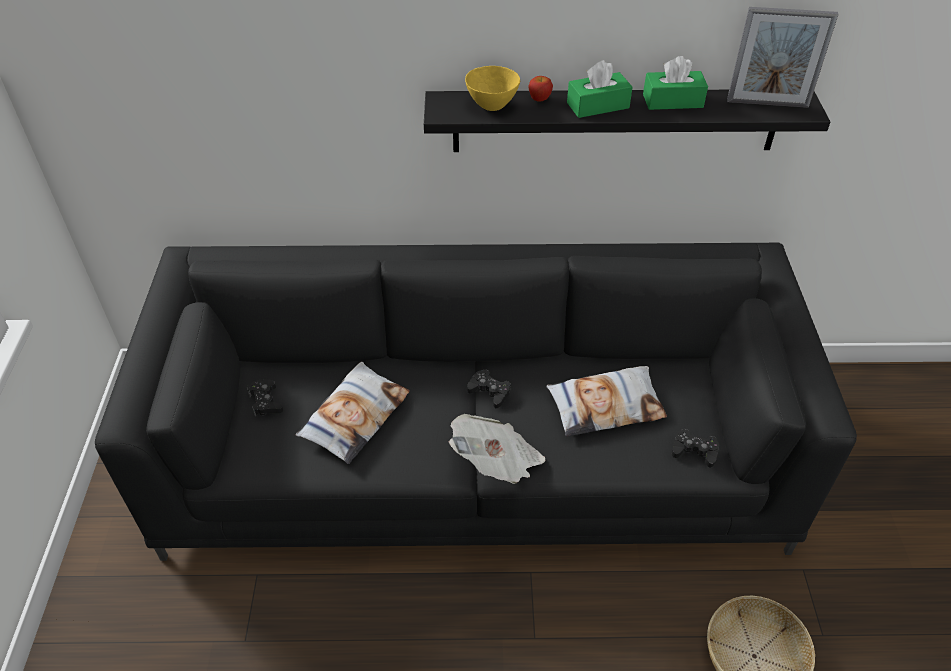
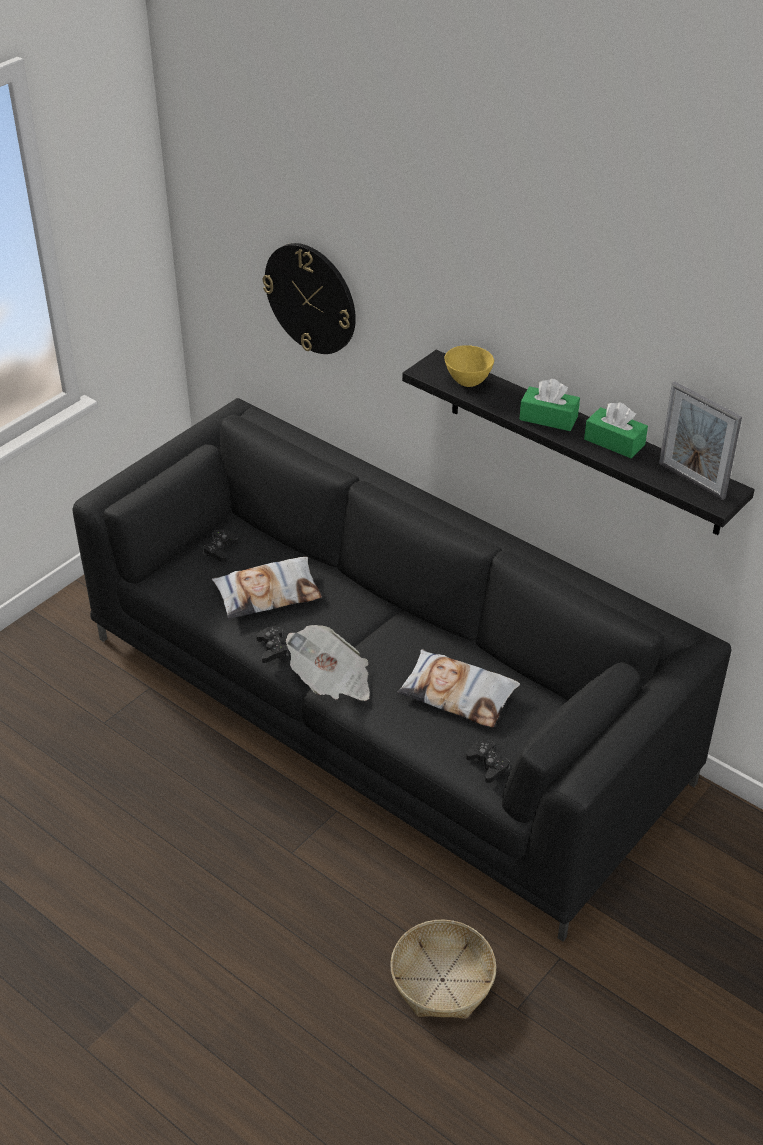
camera: 40 degrees right, 5 degrees down
(243, 96) = (311, 298): none -> wall clock
(489, 392) = (382, 633): black game controller -> black game controller (272, 648)
(539, 98) = (511, 392): apple -> none

